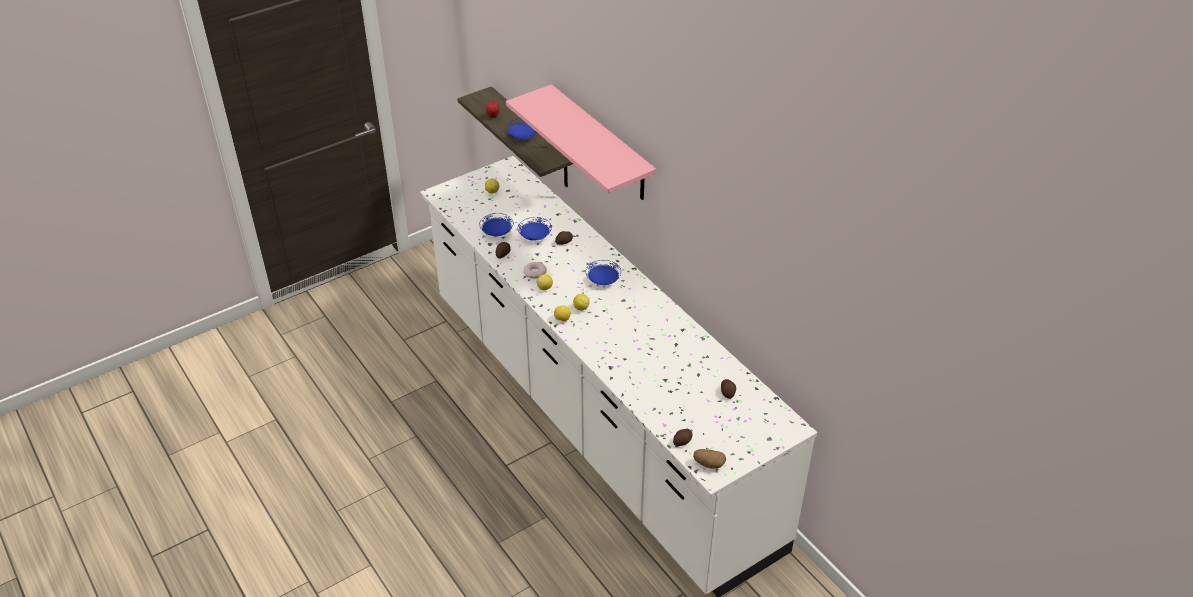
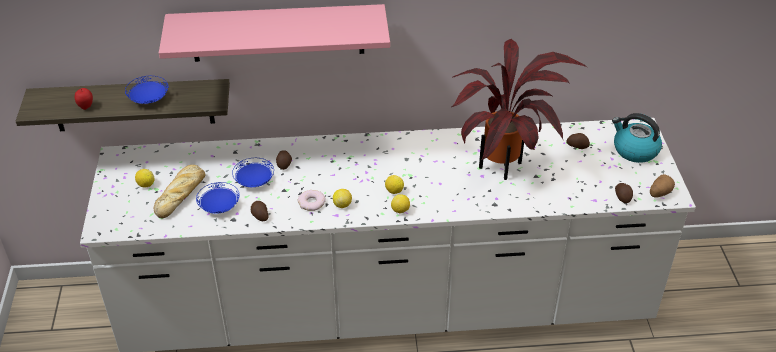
camera: 60 degrees left, 0 degrees up
(495, 210) = (181, 194): none -> bread
(603, 280) = (366, 160): blue plate -> none
(658, 357) = (502, 168): none -> potted plant
(754, 431) = (634, 150): none -> kettle

